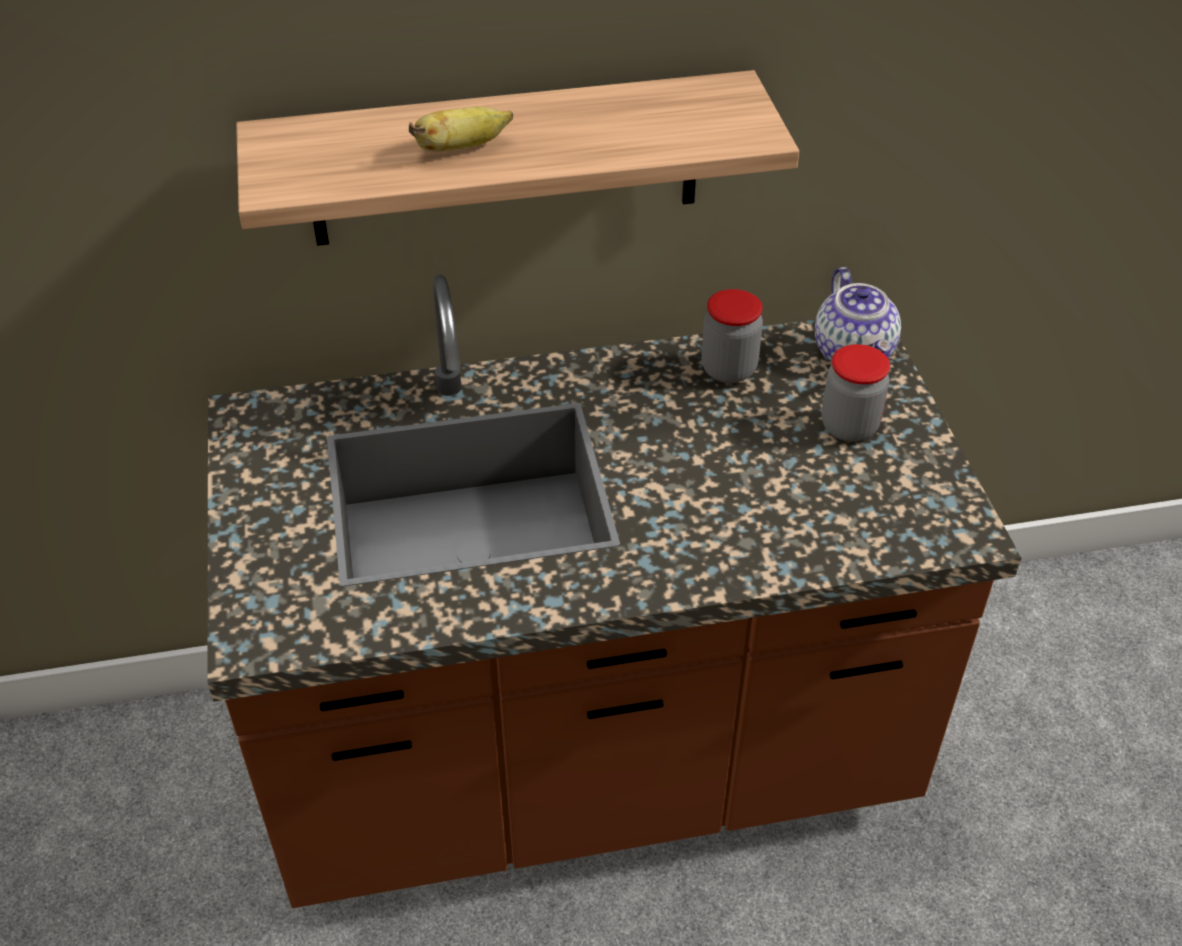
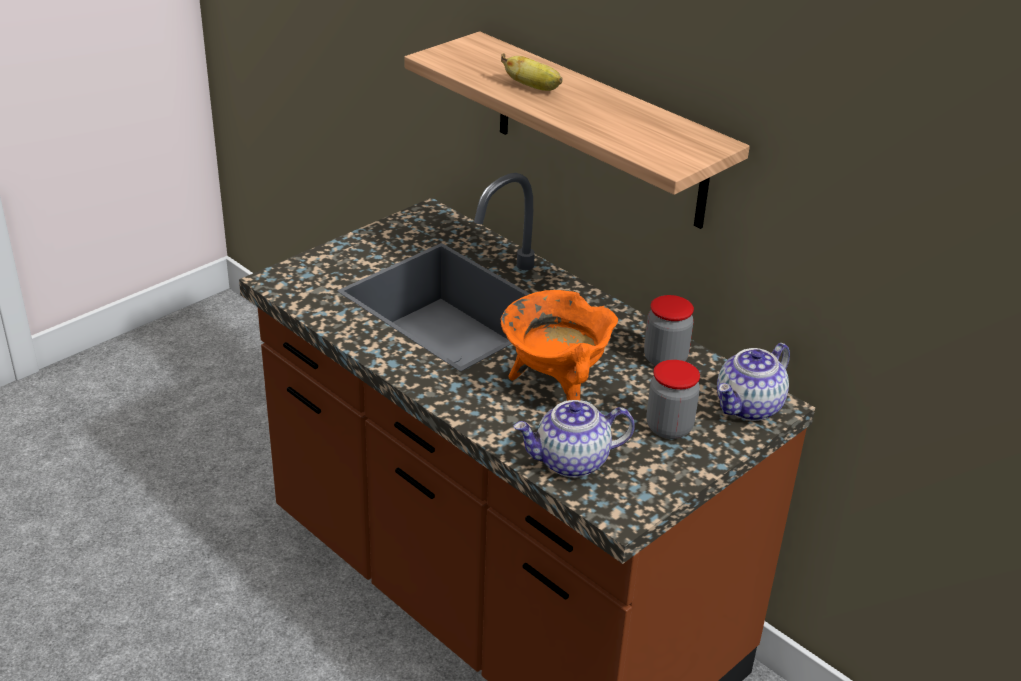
camera: 55 degrees right, 10 degrees down
(713, 478) = (555, 387): none -> orange cooking pot
(858, 531) = (571, 462): none -> teapot

